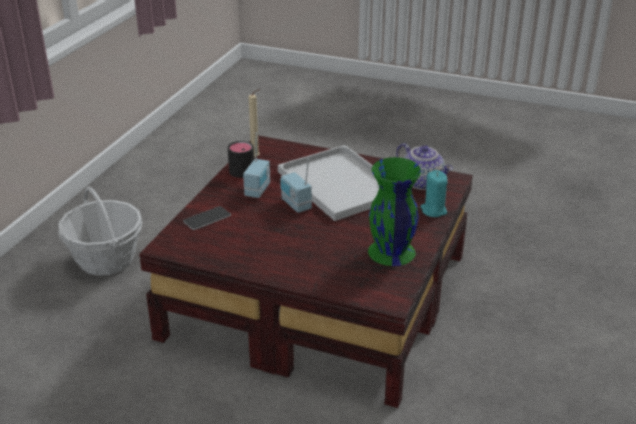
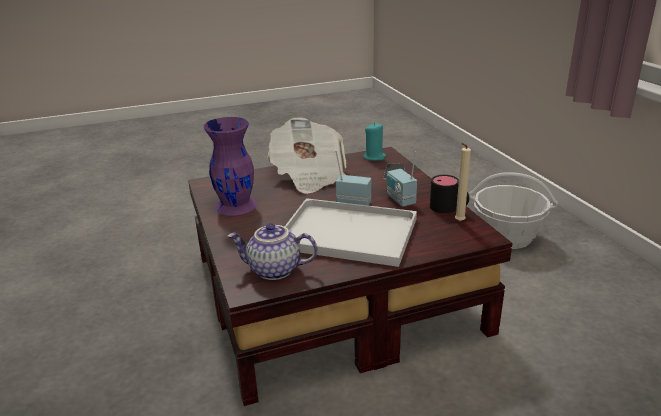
camera: 140 degrees right, 5 degrees down
(282, 255) = (308, 175): none -> newspaper
(390, 252) = (236, 205): green vase -> purple vase
(433, 210) = (234, 248): turquoise candle -> turquoise candle (374, 157)

